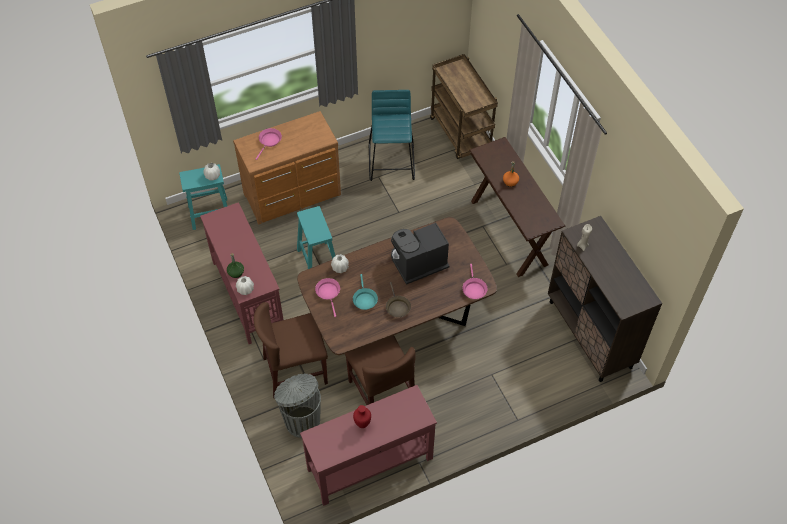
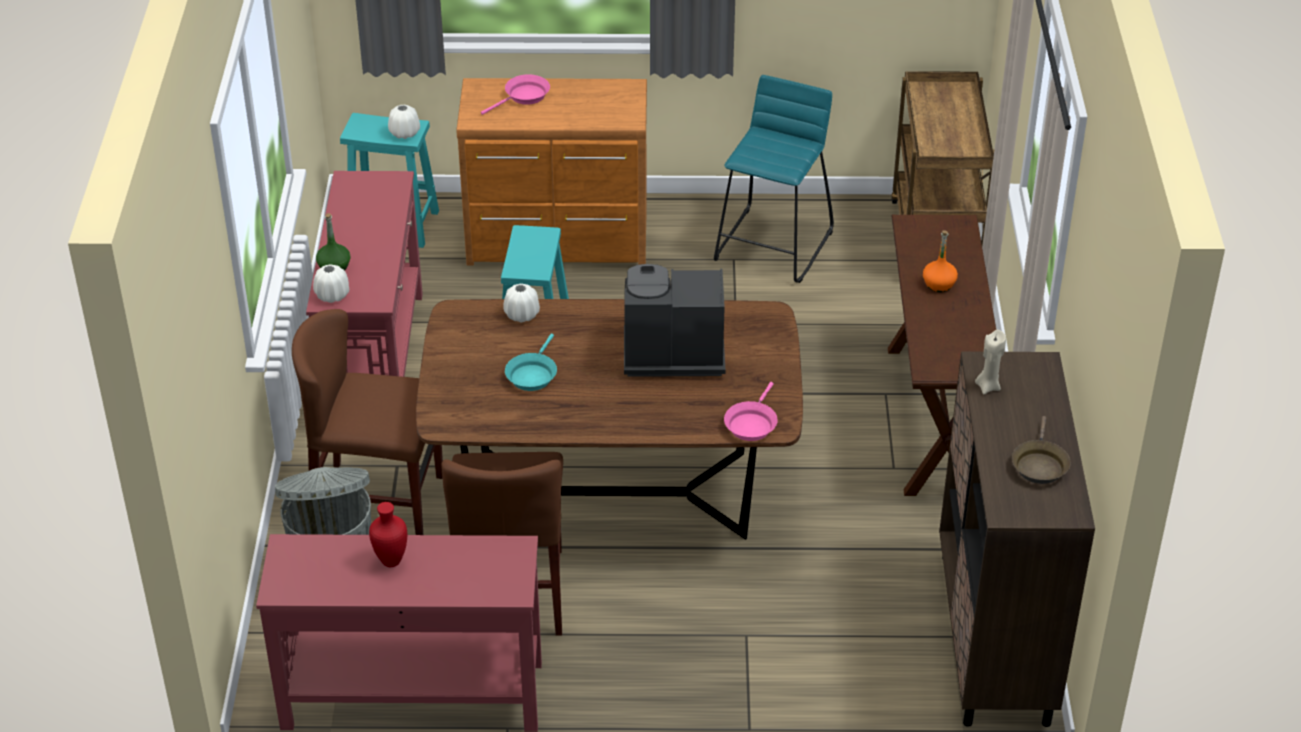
camera: 25 degrees right, 15 degrees down
(328, 293) = (473, 346): pink frying pan -> none
(397, 307) = (585, 405): brown frying pan -> brown frying pan (1039, 464)

